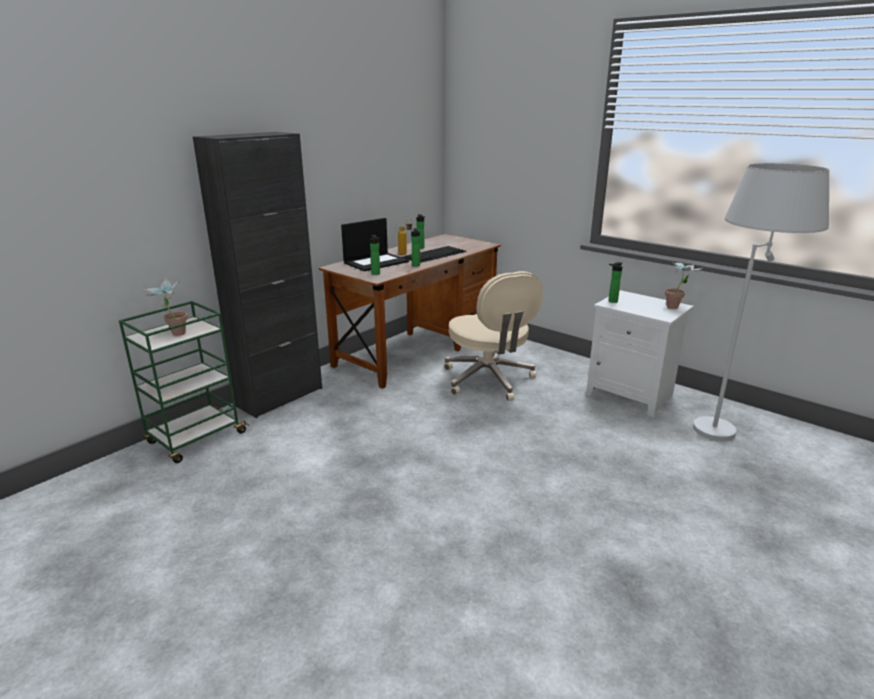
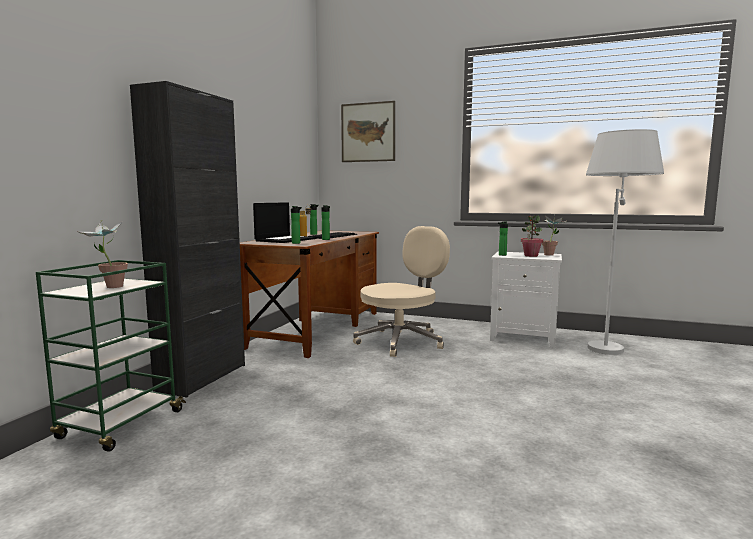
camera: 20 degrees left, 15 degrees down
(489, 380) = (401, 341): beige office chair -> beige office chair turned 90 degrees counterclockwise
(496, 123) = (368, 132): none -> picture
(645, 307) = (531, 256): none -> potted plant

